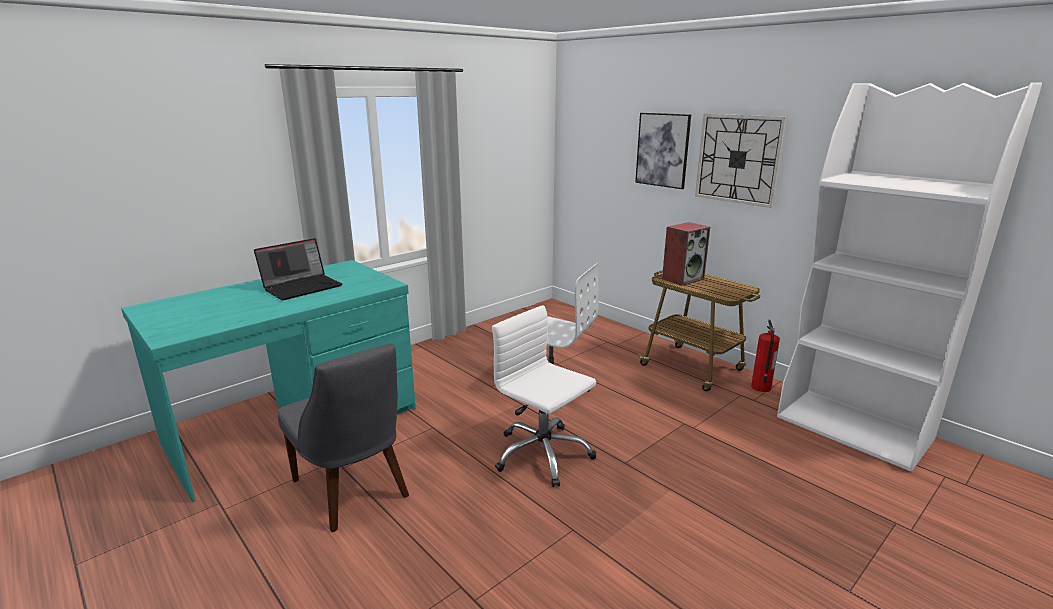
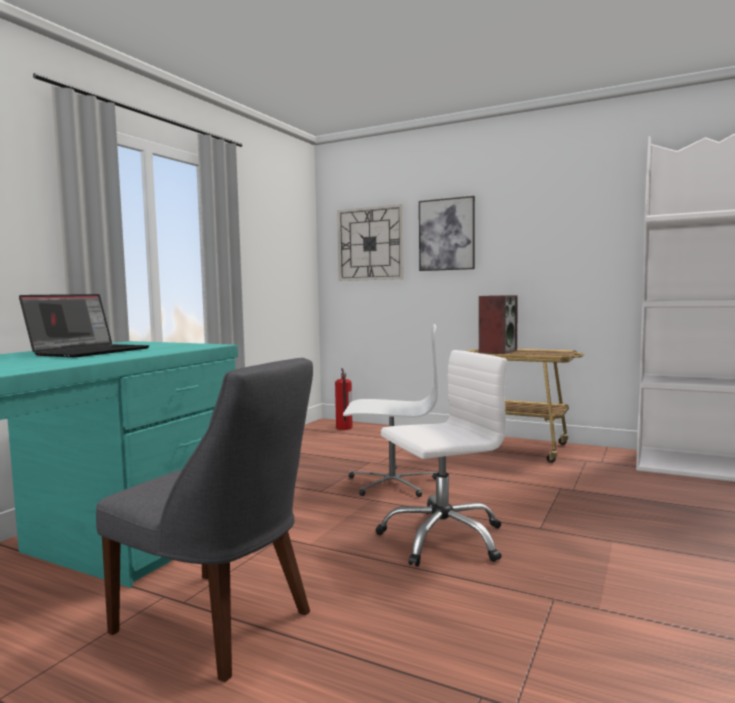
camera: 20 degrees left, 15 degrees down
(542, 454) = (442, 538): white office chair -> white office chair turned 135 degrees clockwise
(738, 159) = (530, 231): wall clock -> wall clock (370, 244)
(761, 387) = (596, 453): fire extinguisher -> fire extinguisher (344, 428)

